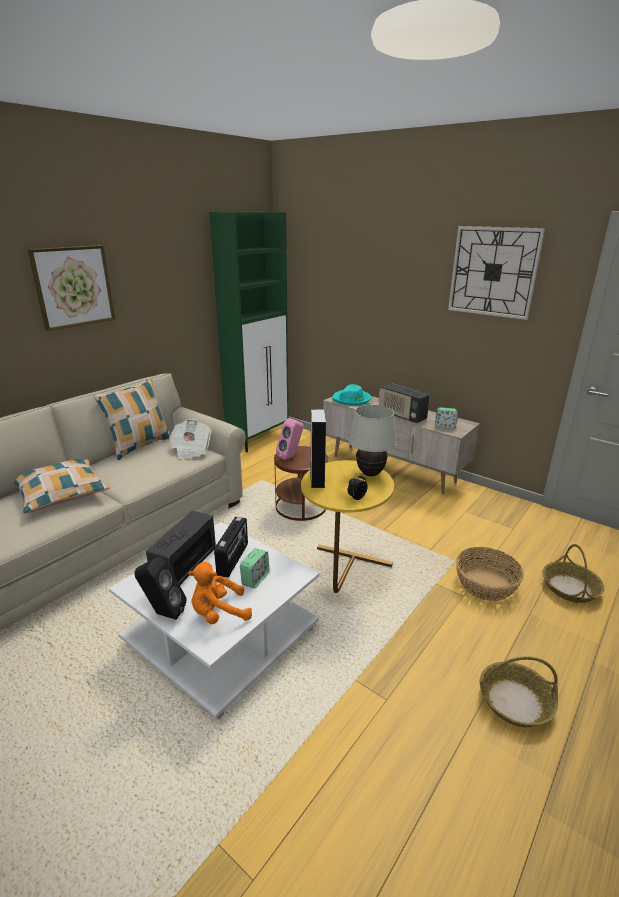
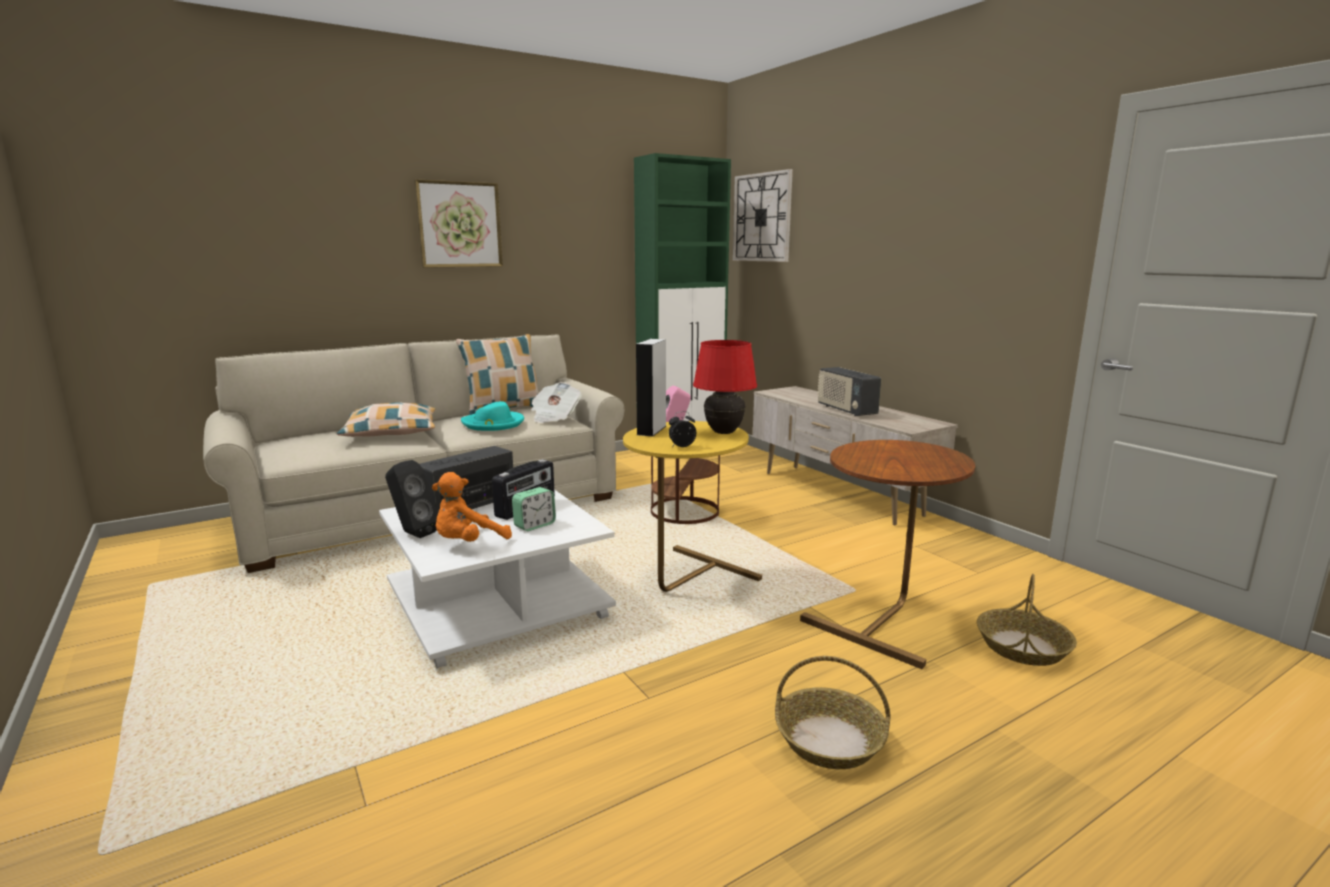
camera: 20 degrees right, 10 degrees down
(218, 613) = (468, 543): orange plush toy -> orange plush toy turned 45 degrees counterclockwise
(351, 399) = (792, 393): turquoise hat -> turquoise hat (493, 424)
(370, 474) = (723, 433): white table lamp -> red table lamp
(445, 426) = (899, 422): alarm clock -> none
(486, 584) = (885, 620): basket -> brown side table
(493, 272) = (970, 203): wall clock -> wall clock (762, 217)

